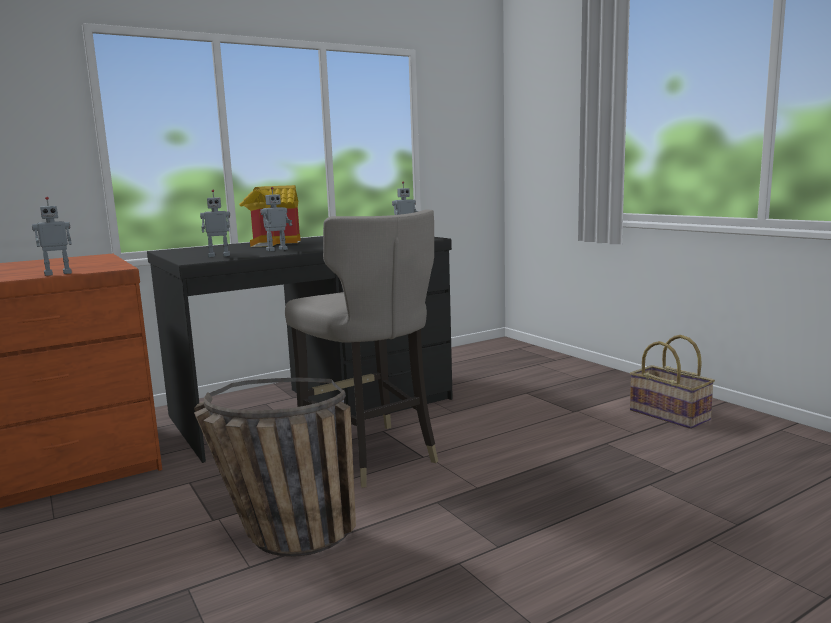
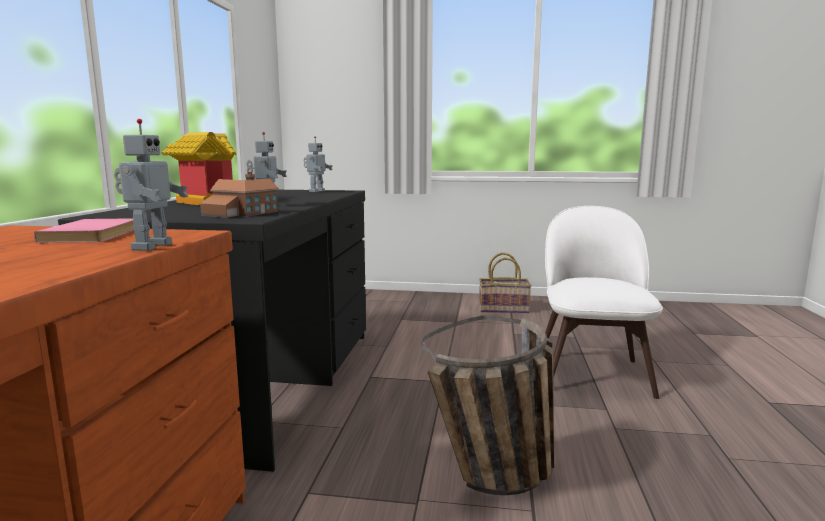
camera: 50 degrees left, 0 degrees up
(91, 263) = (95, 235): none -> pink book
(219, 256) = (241, 213): toy robot -> toy house
(371, 456) = (408, 396): grey stool -> none
(583, 512) = (591, 372): none -> white chair

